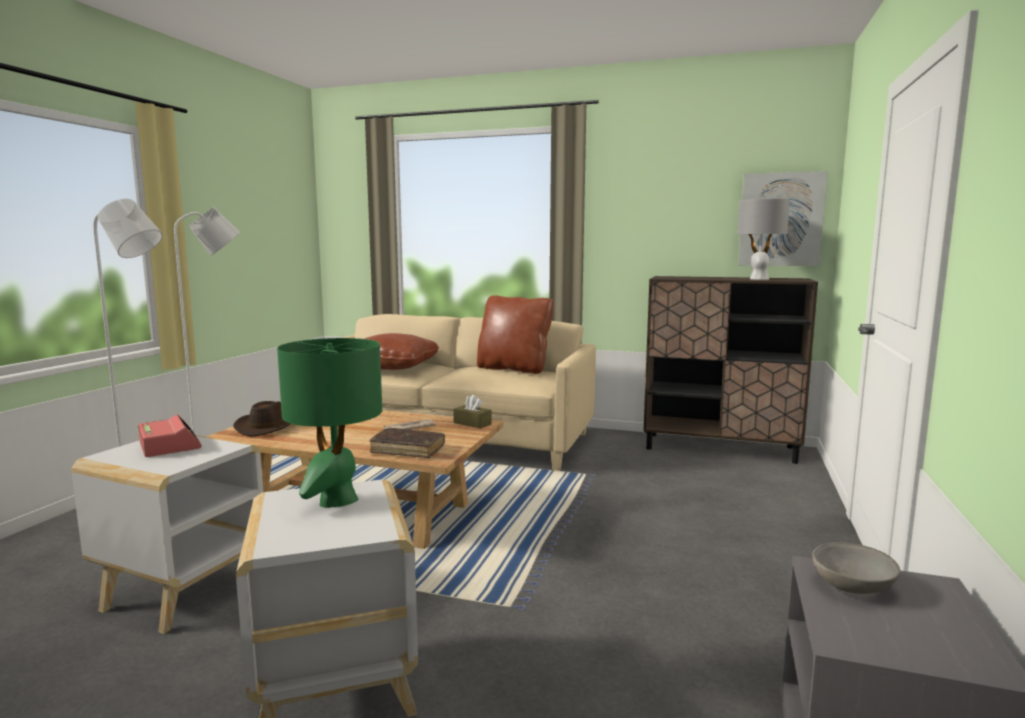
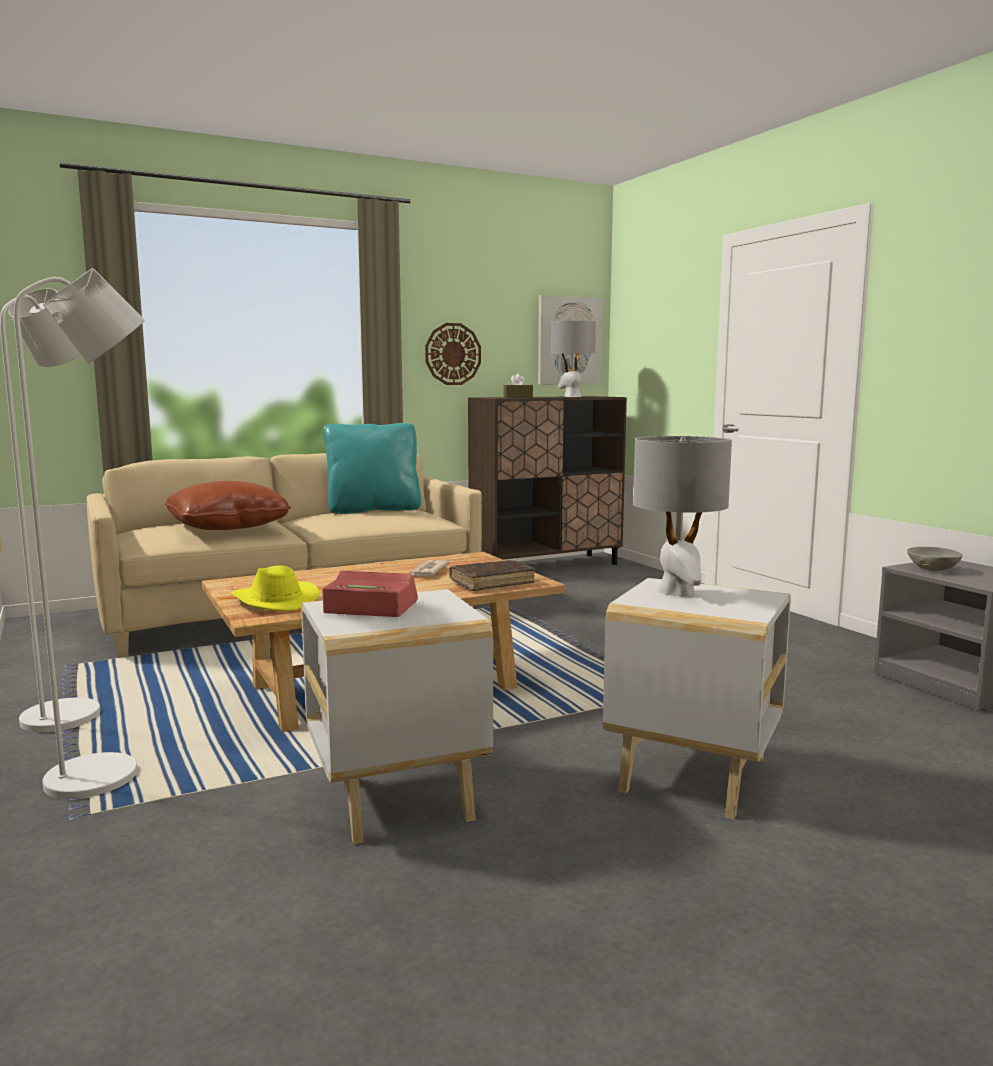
camera: 45 degrees left, 0 degrees up
(269, 426) = (273, 601): brown hat -> yellow hat
(337, 500) = (676, 591): green table lamp -> grey table lamp
(472, 423) = (467, 557): brown tissue box -> brown tissue box (518, 397)
(514, 369) = (373, 510): brown pillow -> turquoise pillow
(643, 235) = (453, 354): none -> wall clock

